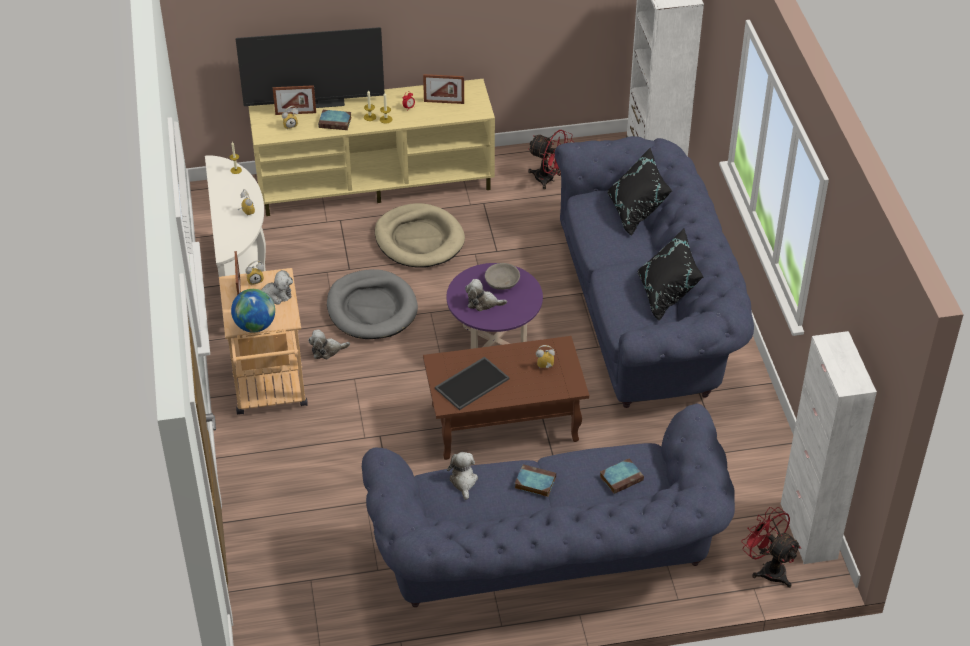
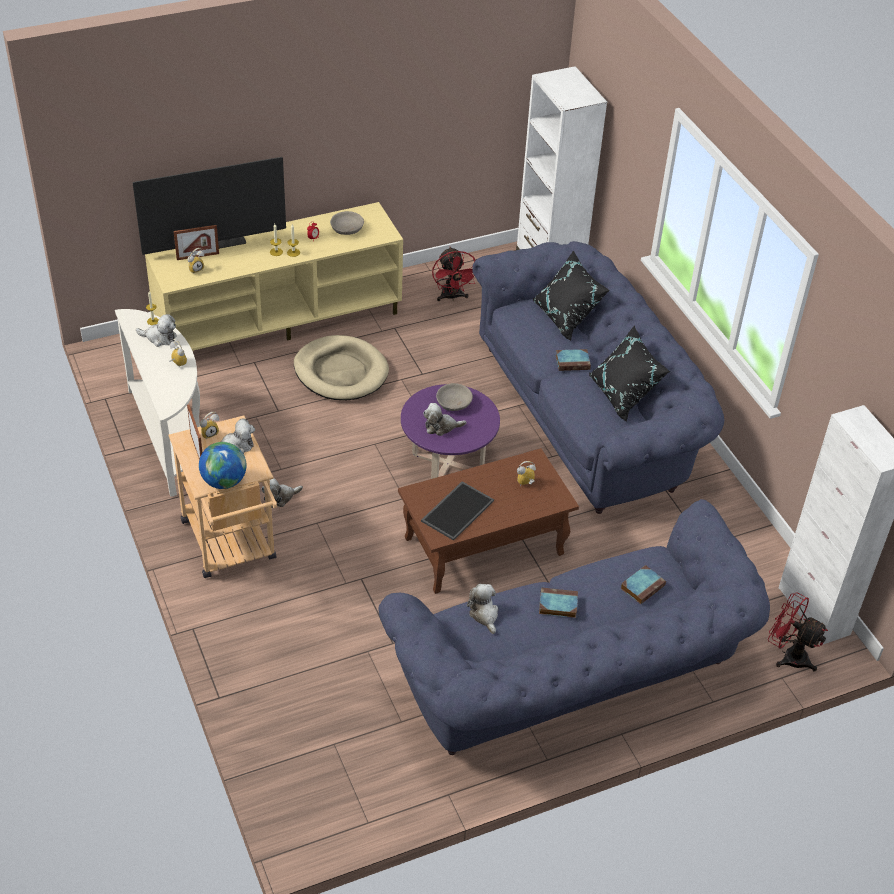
camera: 15 degrees left, 0 degrees up
(237, 186) = (159, 337): none -> plush toy
(336, 122) = (242, 261): book -> book (573, 362)
(372, 308) = (313, 448): grey dog bed -> none
(444, 102) = (347, 229): picture frame -> grey bowl
(549, 179) = (452, 297): red fan -> red fan turned 60 degrees clockwise

